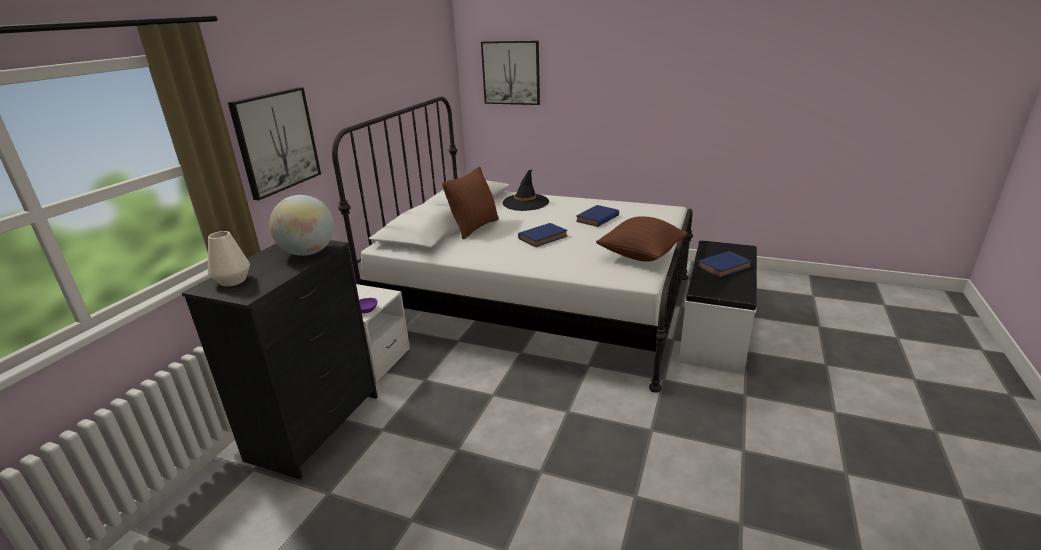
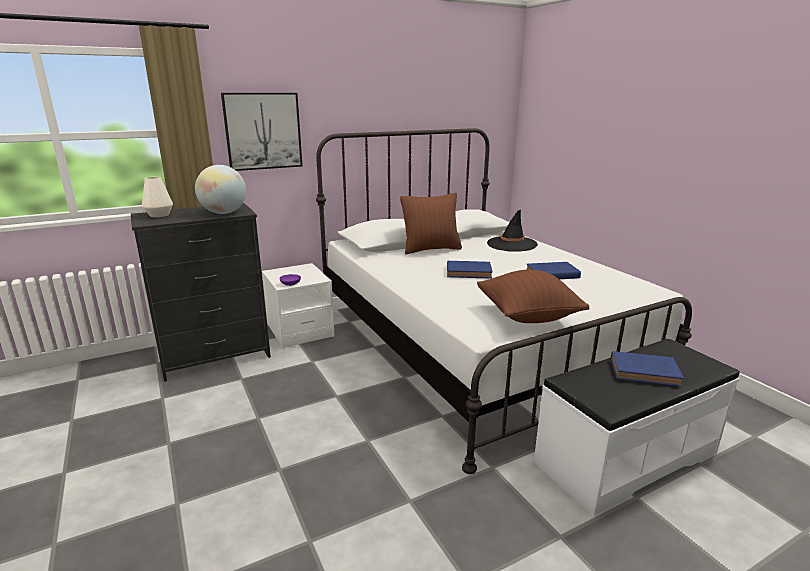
camera: 40 degrees right, 5 degrees down
(511, 73) = (558, 114): picture -> none

